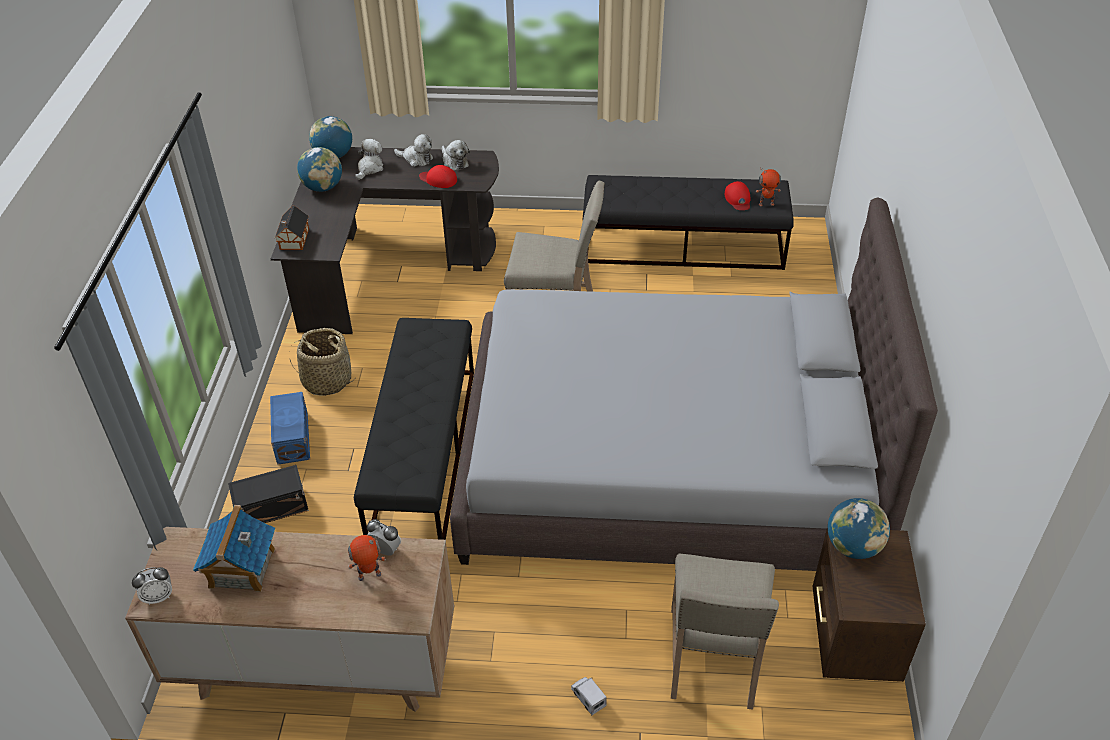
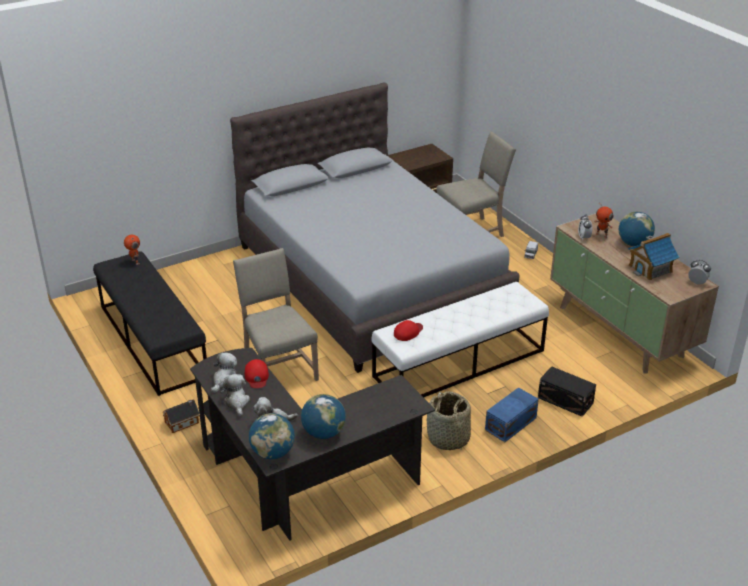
camera: 125 degrees left, 10 degrees down
(293, 240) = (403, 409): toy house -> toy house (183, 422)
(423, 455) = (459, 363): black bench -> white bench
(738, 199) = (137, 274): red cap -> red cap (408, 332)
(853, 546) = (411, 163): globe -> globe (634, 244)

